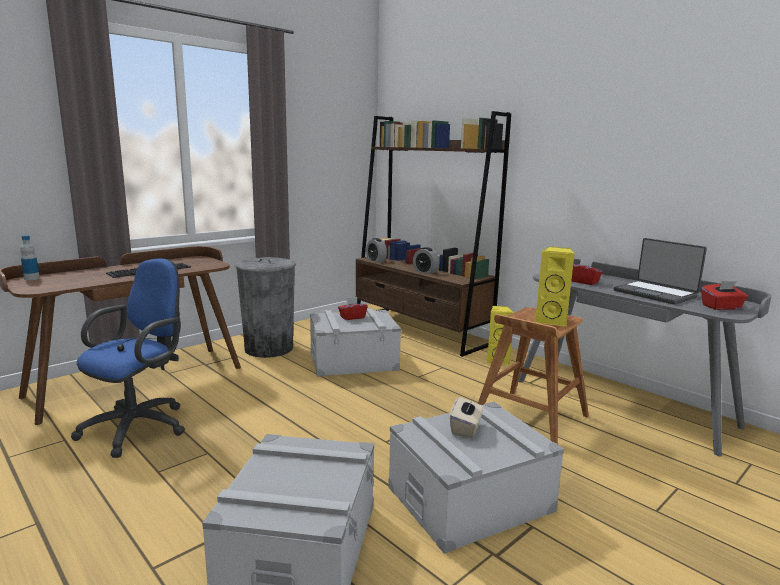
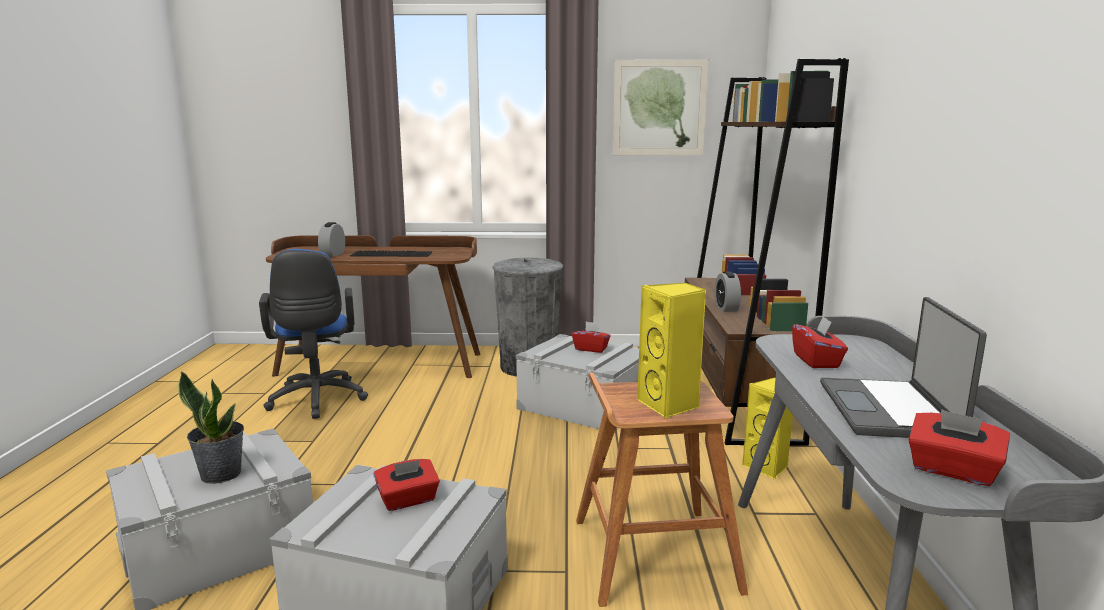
camera: 45 degrees right, 0 degrees up
(32, 278) = (306, 248): bottle -> none
(140, 426) = (317, 401): blue office chair -> blue office chair turned 90 degrees clockwise
(315, 474) = (221, 474): none -> potted plant
(320, 135) = (659, 108): none -> picture
(376, 260) = (702, 284): alarm clock -> alarm clock (333, 254)
(466, 428) = (408, 500): beige tissue box -> red tissue box

